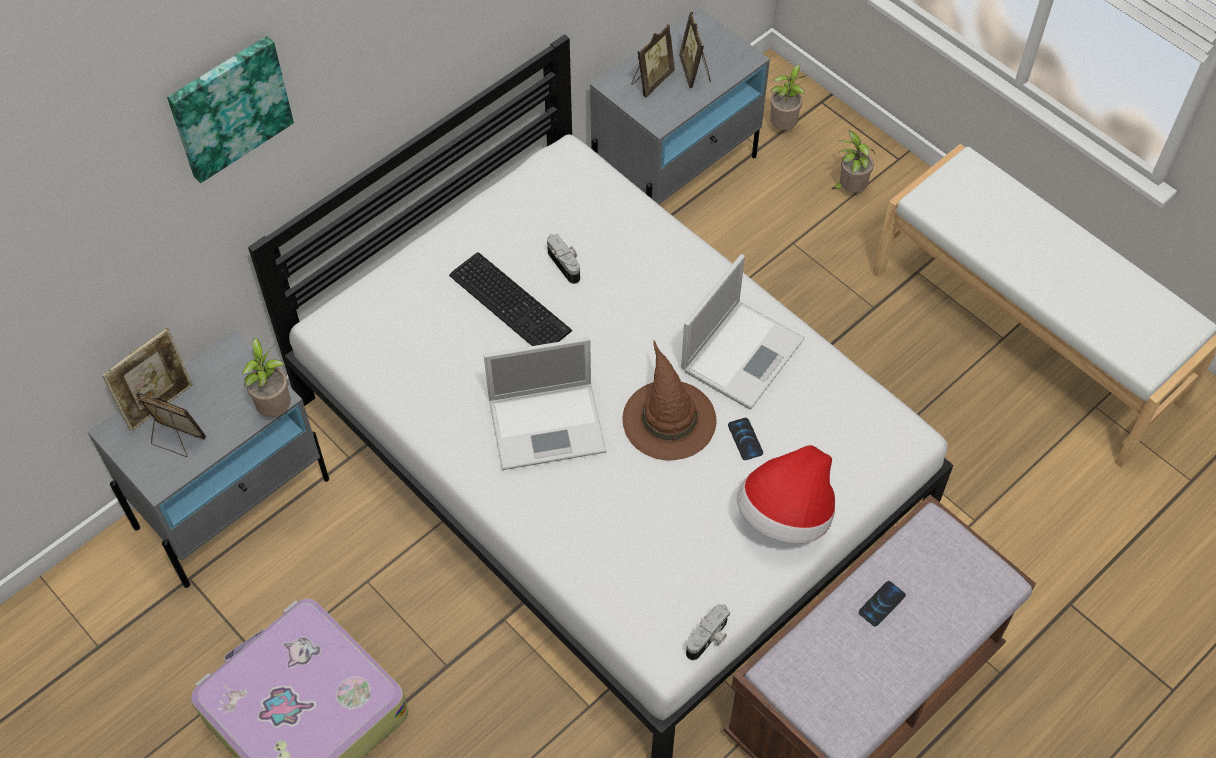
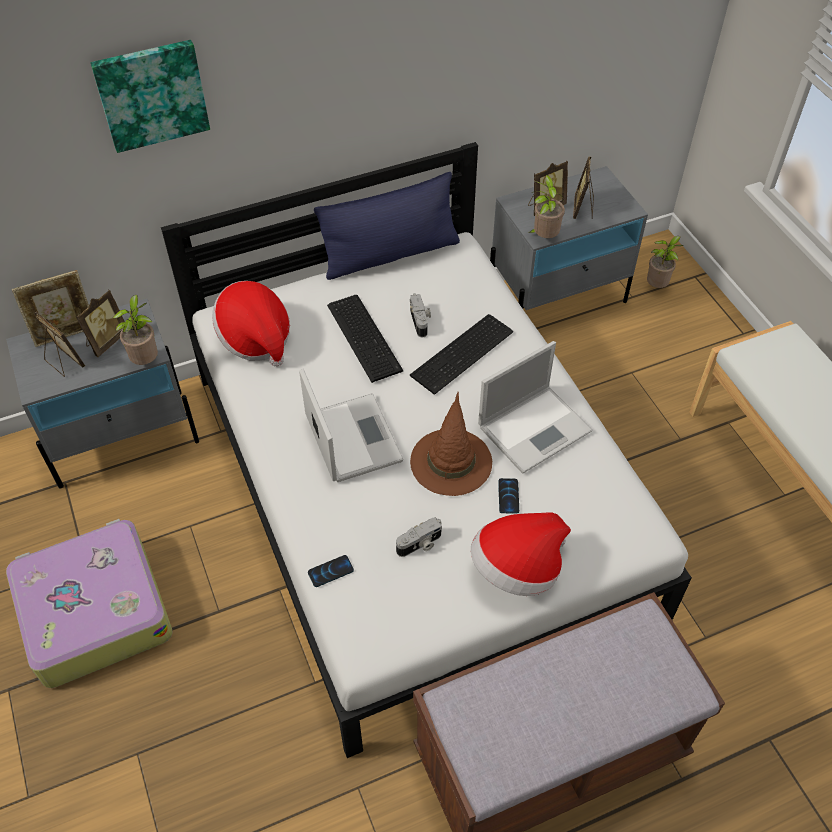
camera: 20 degrees right, 5 degrees down
(214, 398) = (106, 341): none -> picture frame
(383, 341) = (255, 338): none -> hat
(493, 189) = (390, 255): none -> blue pillow
(549, 425) = (352, 436): laptop -> laptop turned 120 degrees counterclockwise
(631, 289) = (464, 354): none -> keyboard
(709, 639) = (406, 652): camera -> camera (420, 544)
(849, 189) = (693, 345): potted plant -> potted plant (543, 237)
(881, 604) = (570, 673): phone -> phone (330, 571)

